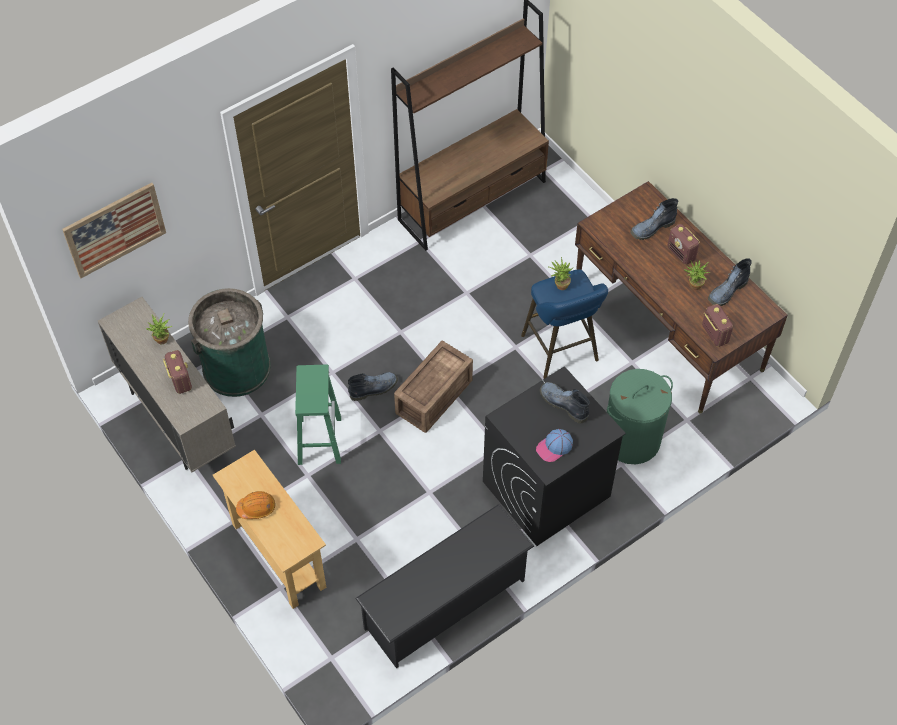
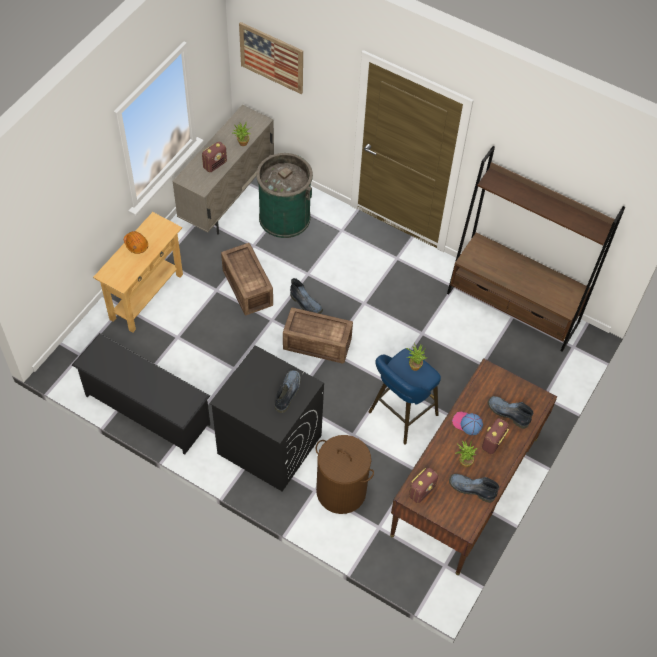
camera: 65 degrees right, 0 degrees up
(319, 439) = (248, 286): green stool -> crate
(554, 447) = (245, 398): cap -> cap (467, 424)
(631, 439) = (341, 491): green laundry basket -> brown laundry basket

